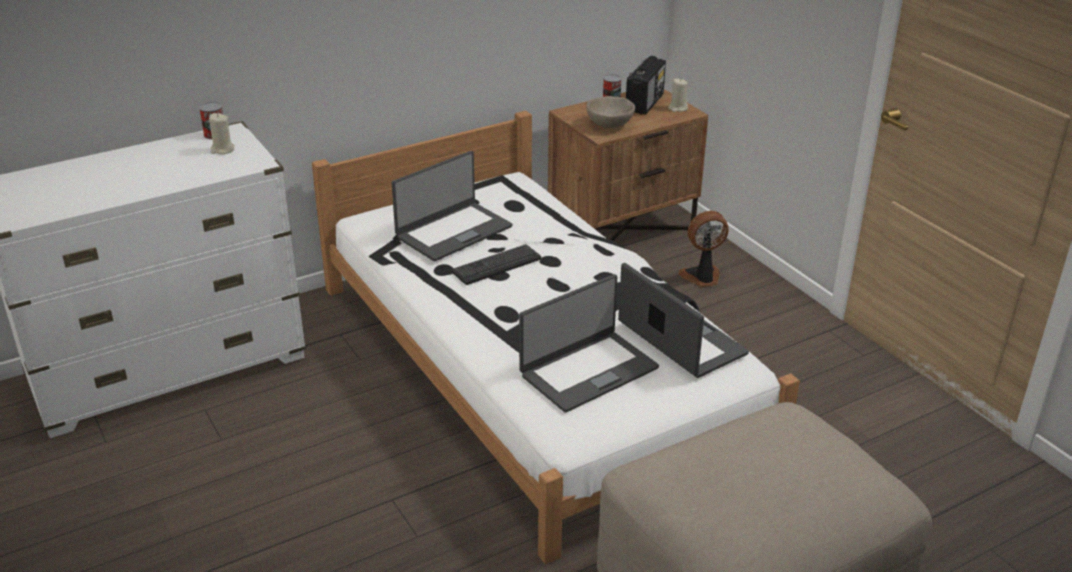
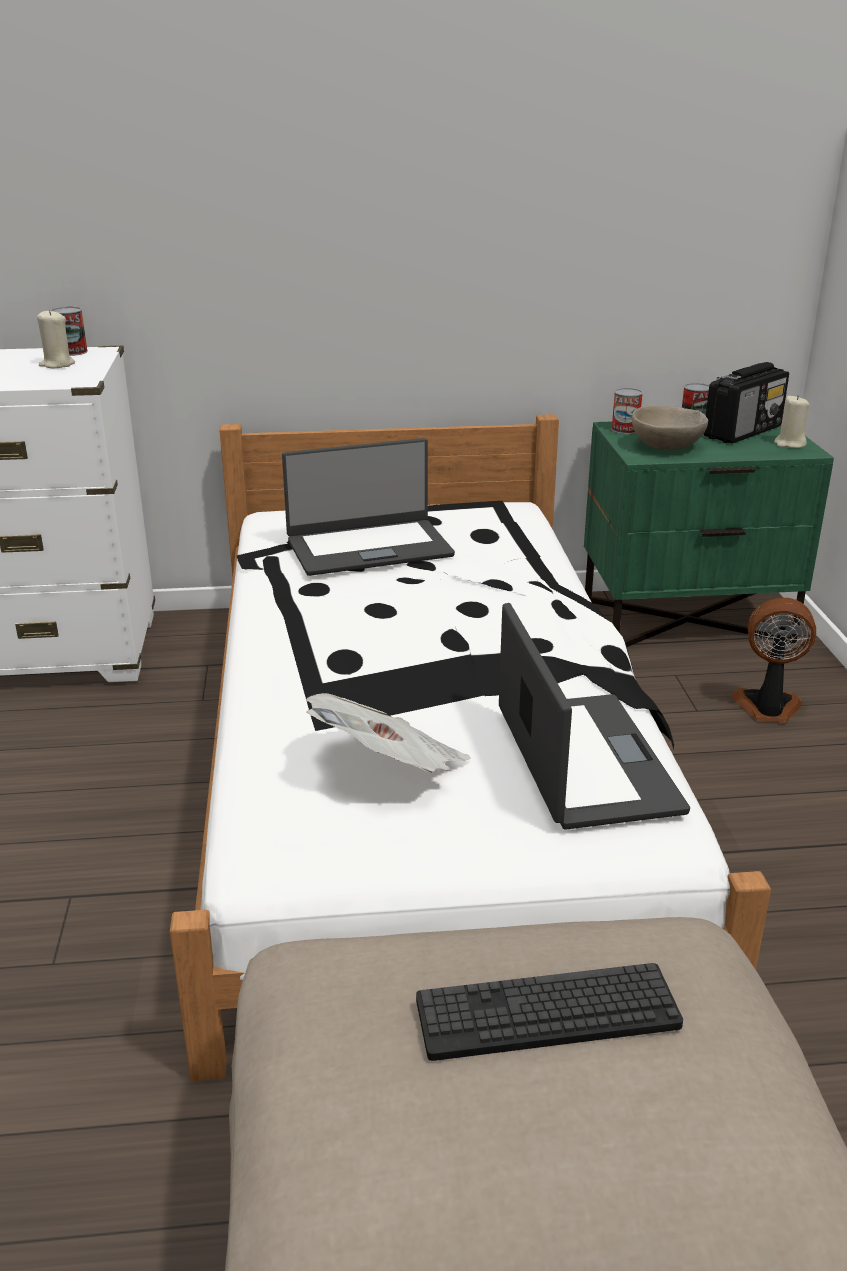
camera: 25 degrees right, 5 degrees down
(497, 265) = (389, 598): keyboard -> keyboard (547, 1013)
(574, 114) = (625, 429): none -> can
(588, 371) = (390, 769): laptop -> newspaper
(622, 227) = (686, 619): brown nightstand -> green nightstand

